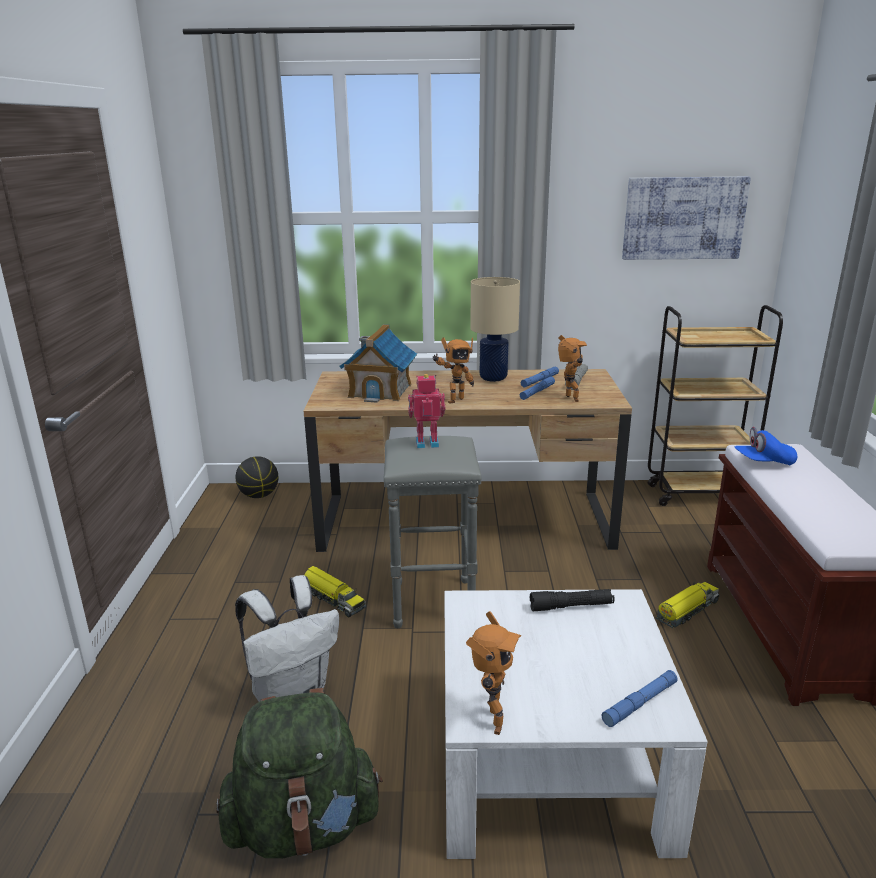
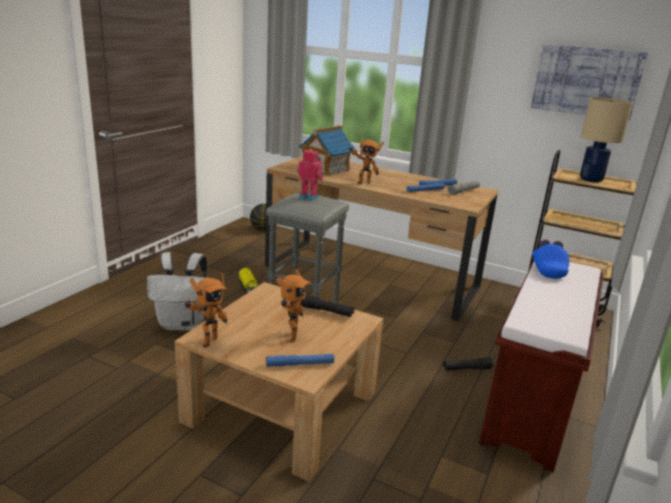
camera: 25 degrees right, 0 degrees up
(304, 826) = (128, 380): green backpack -> none
(493, 379) = (407, 178): beige table lamp -> beige table lamp (591, 180)
(550, 763) = (282, 407): white coffee table -> brown coffee table
(569, 399) = (440, 198): toy robot -> toy robot (290, 336)
(686, 611) = (466, 369): toy truck -> black flashlight
(763, 462) = (547, 270): blue cap -> blue cap turned 75 degrees clockwise

